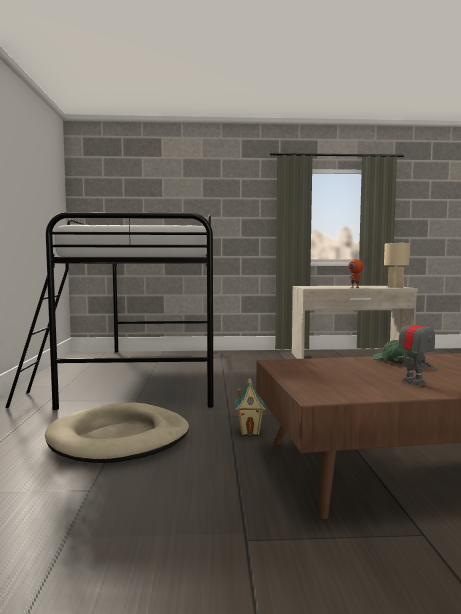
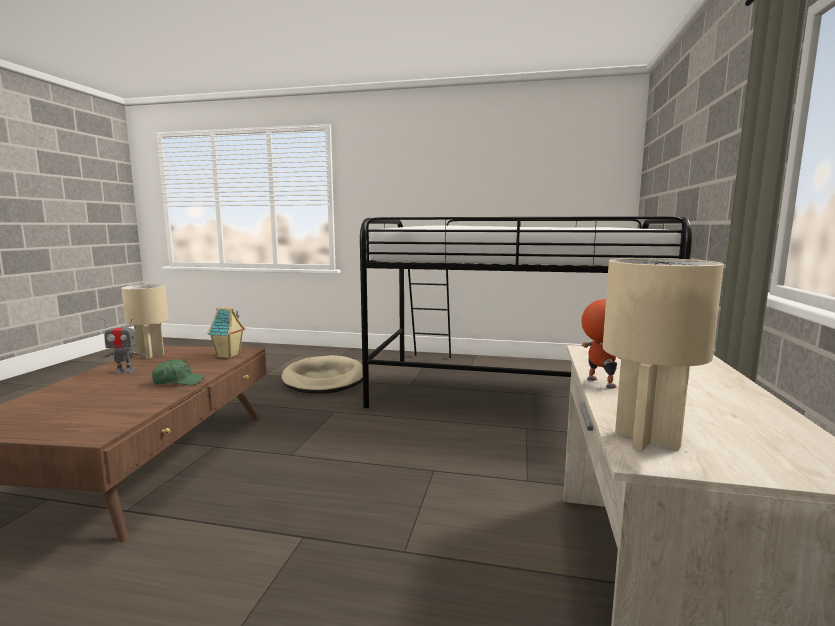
camera: 105 degrees right, 5 degrees up
(250, 431) = (291, 414): toy house -> toy house (228, 355)
(352, 390) = (150, 356): none -> beige table lamp

